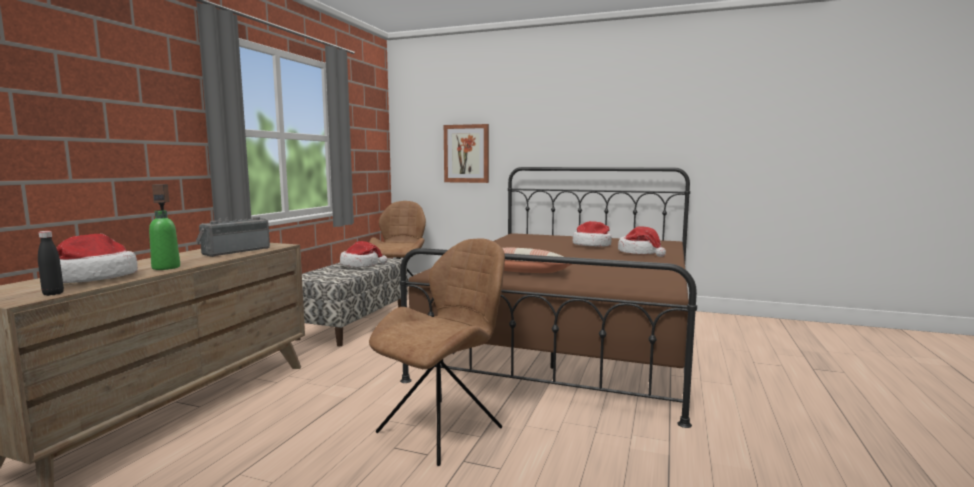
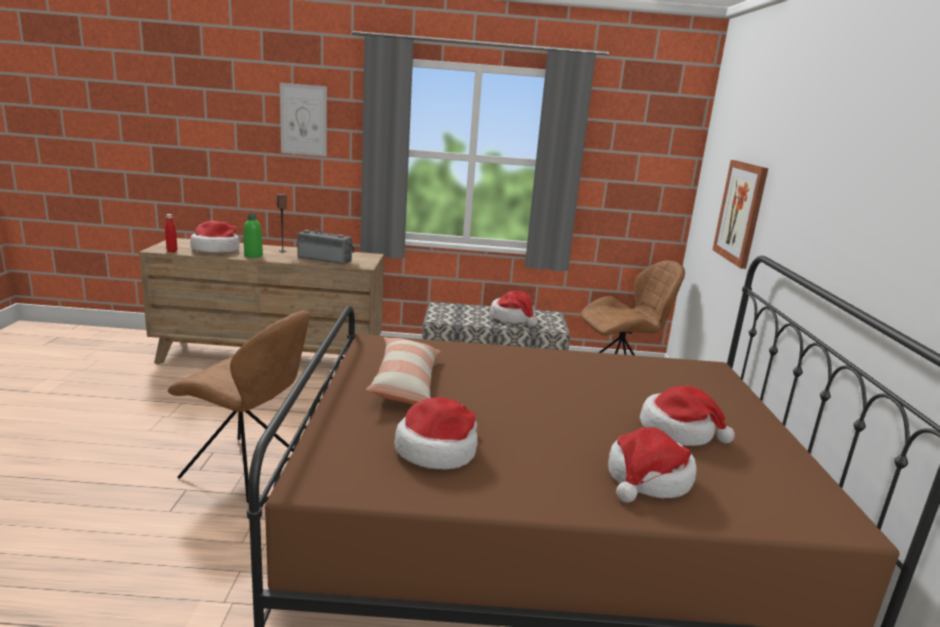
camera: 70 degrees right, 10 degrees up
(53, 294) = (172, 251): black bottle -> red bottle
(120, 92) = (303, 120): none -> picture
(617, 272) = (437, 450): none -> hat

